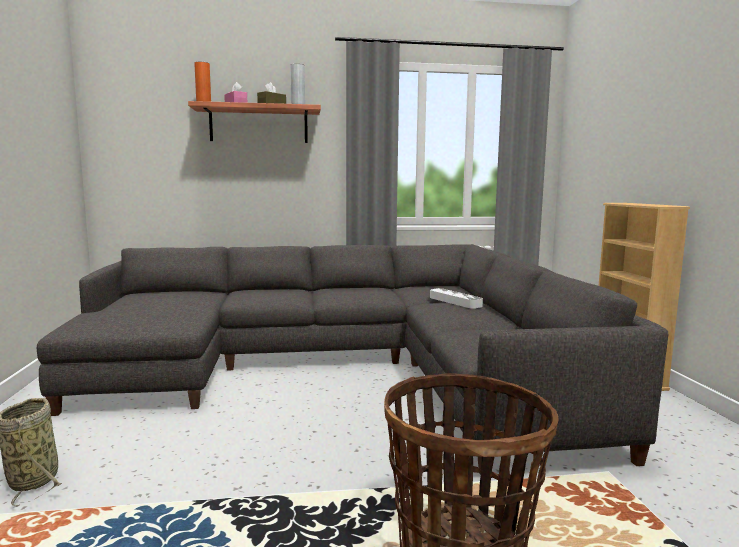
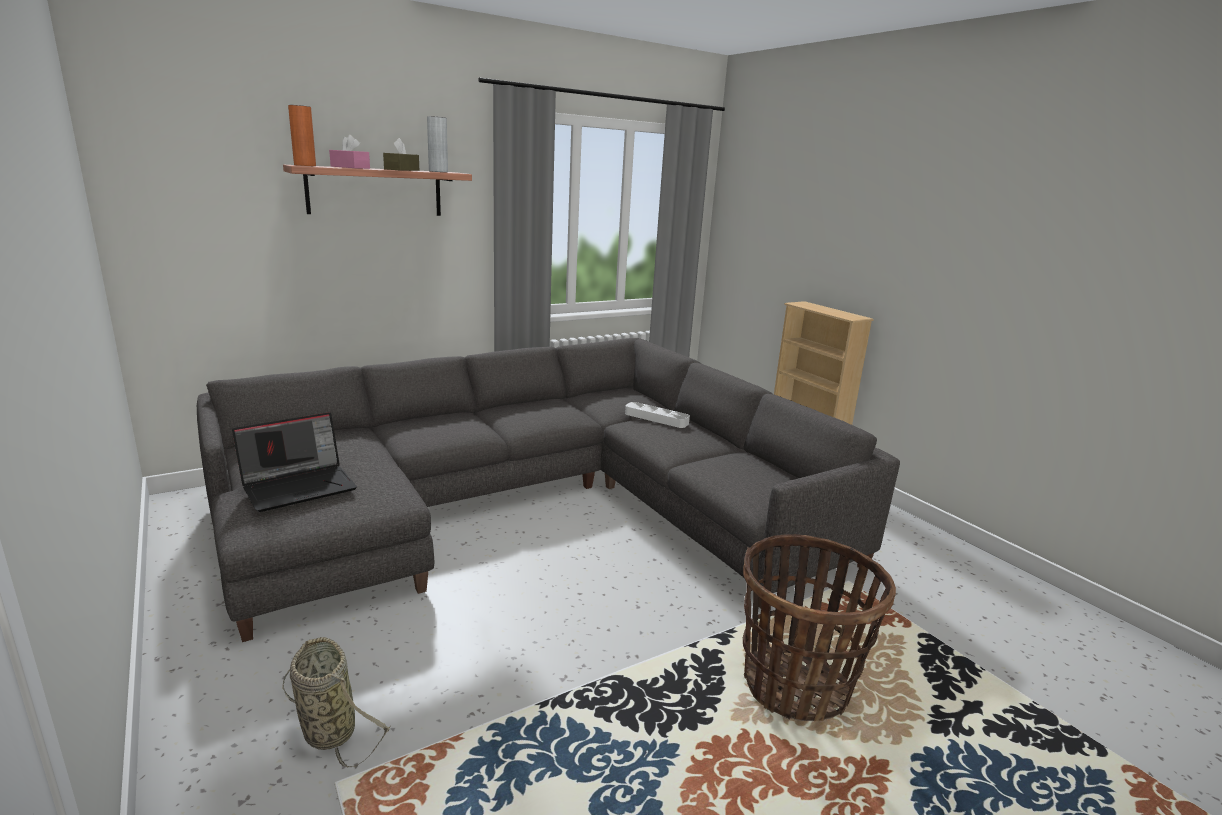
camera: 25 degrees left, 10 degrees up
(129, 311) = (300, 486): none -> laptop

